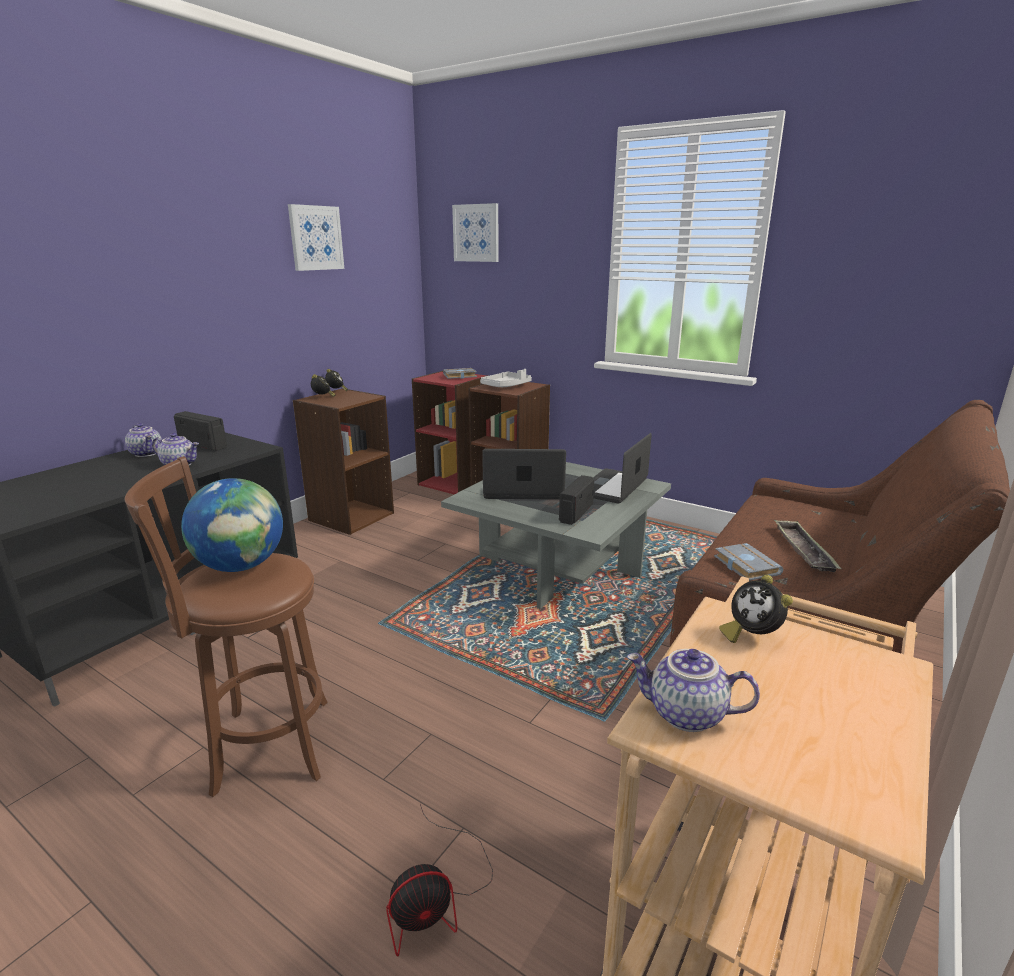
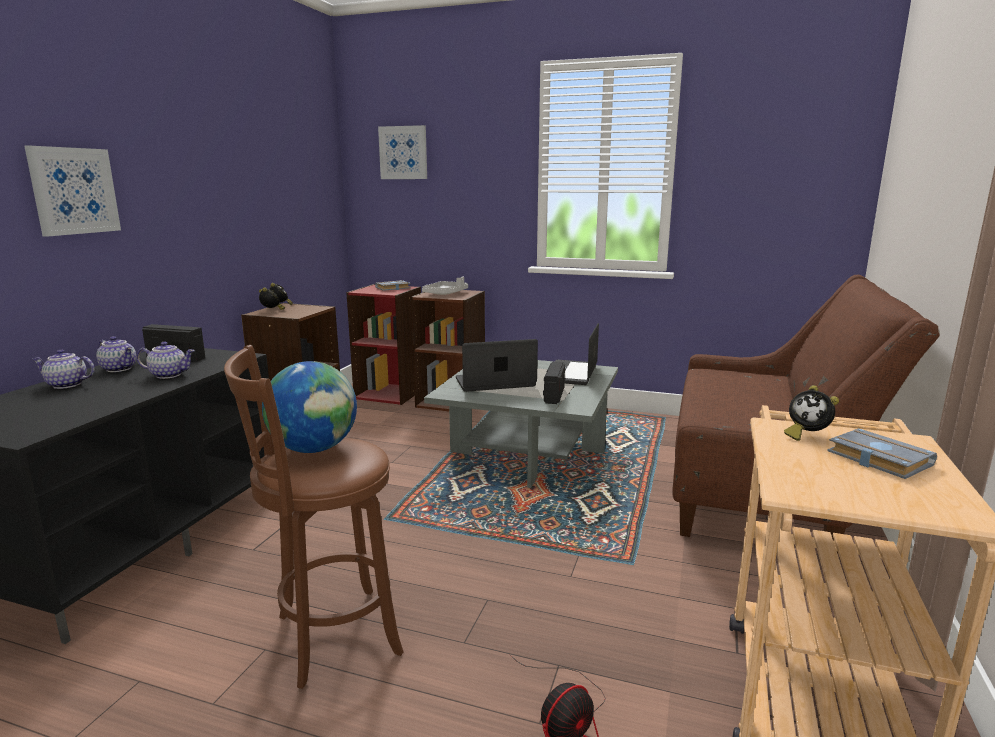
camera: 15 degrees left, 5 degrees down
(316, 238) = (257, 153): picture -> picture (74, 191)
(685, 715) = (805, 483): teapot -> teapot (66, 385)
(744, 565) = (720, 417): grey book -> grey book (876, 459)
(803, 550) = (756, 402): tray -> none

